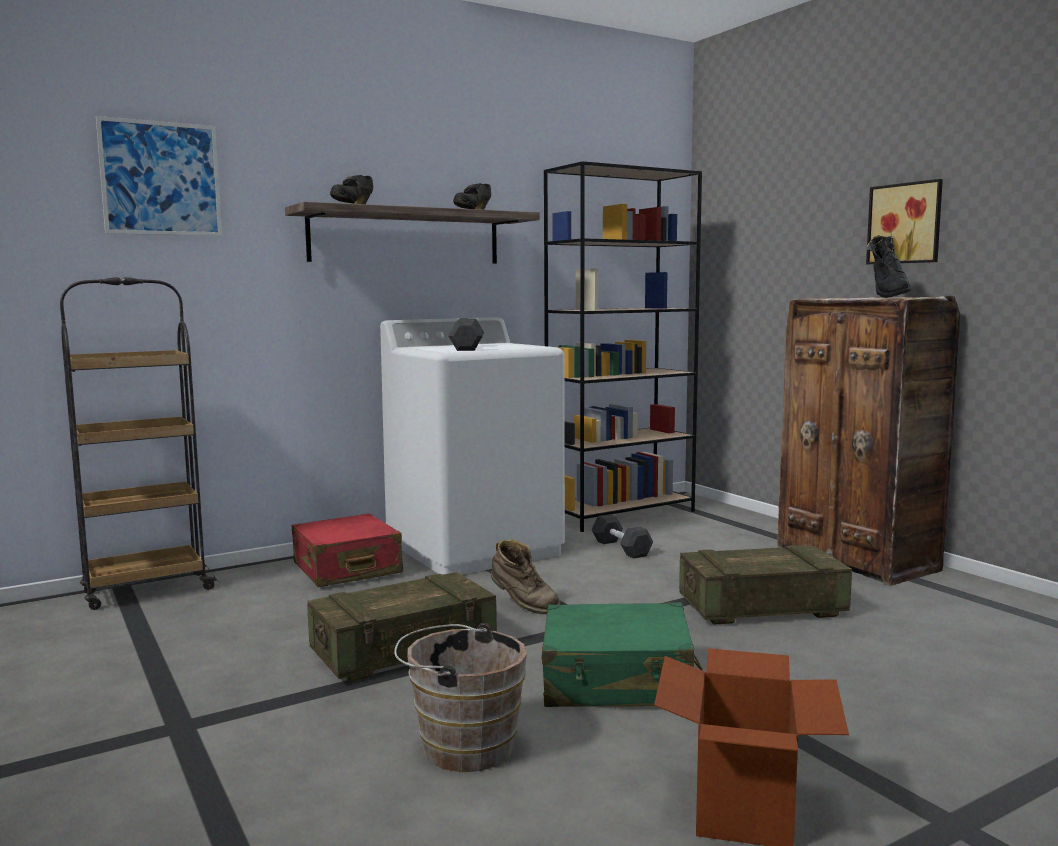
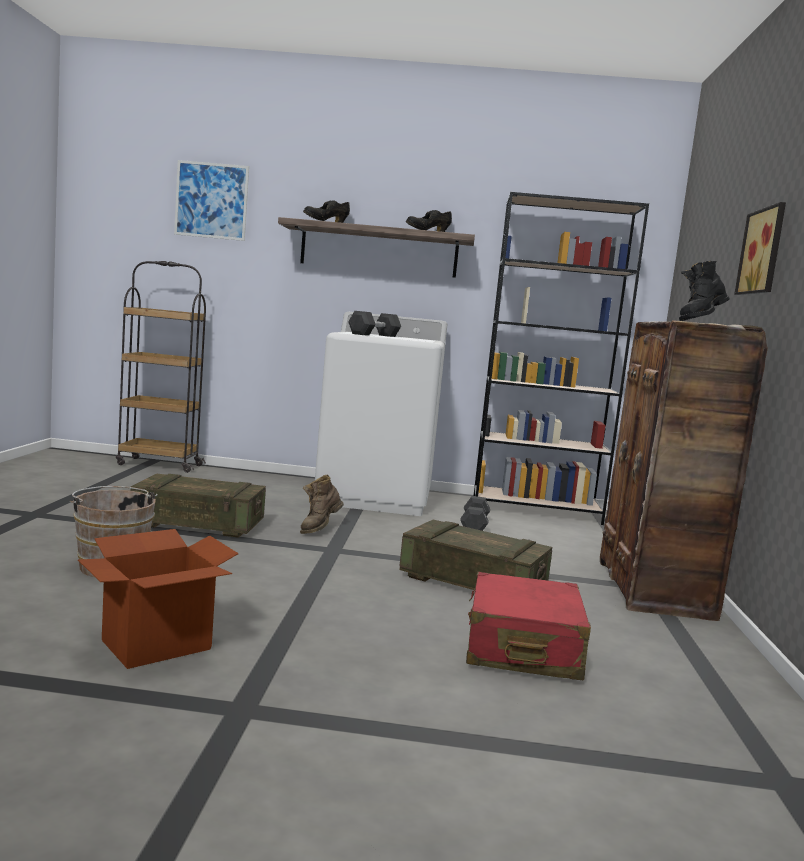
camera: 35 degrees right, 0 degrees up
(346, 569) = (275, 484): red suitcase -> red suitcase (522, 648)
(523, 606) = (319, 529): brown boot -> brown boot turned 45 degrees clockwise
(617, 681) = (263, 576): green suitcase -> none

